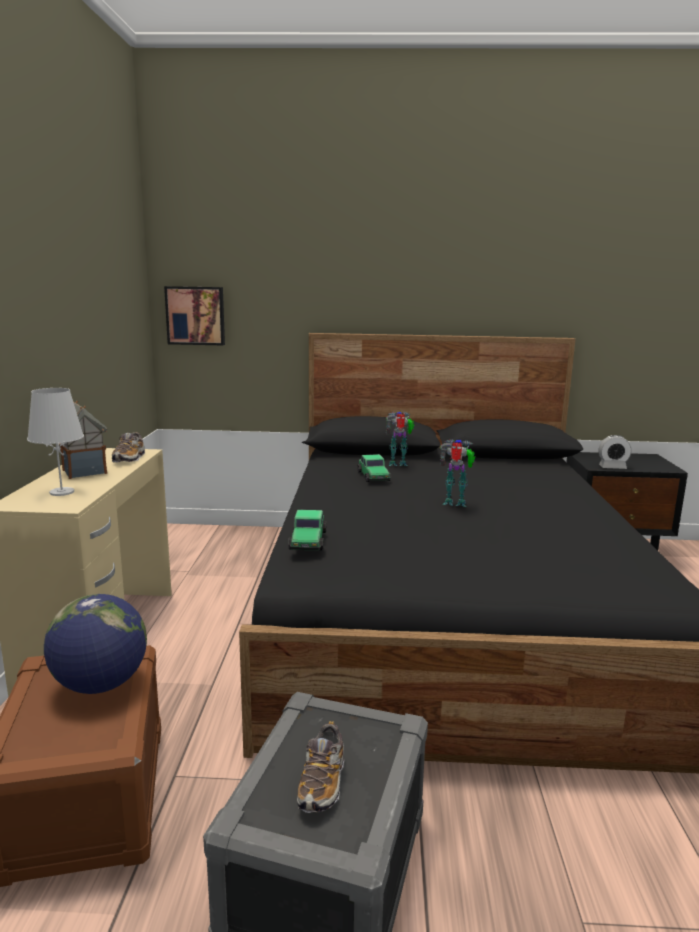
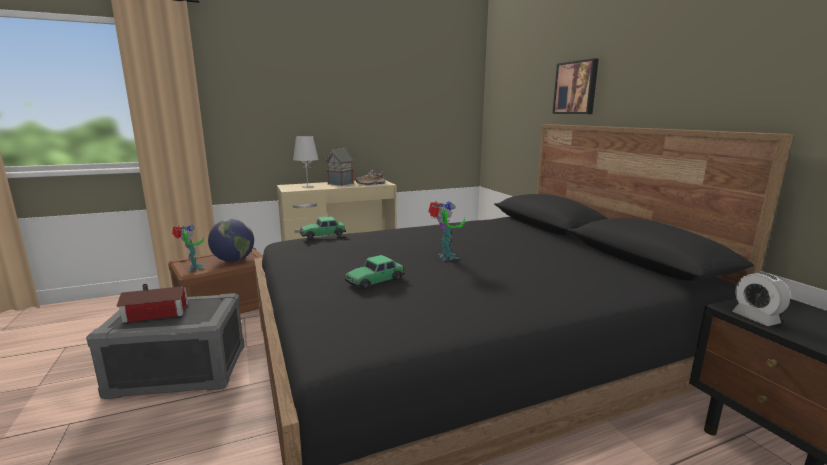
camera: 65 degrees right, 0 degrees up
(196, 315) = (498, 112): picture -> picture (576, 88)
(322, 783) = (158, 312): shoe -> toy house
(373, 476) = (476, 232): toy car -> toy car (375, 280)
(399, 464) = (524, 234): toy robot -> toy robot (193, 267)

